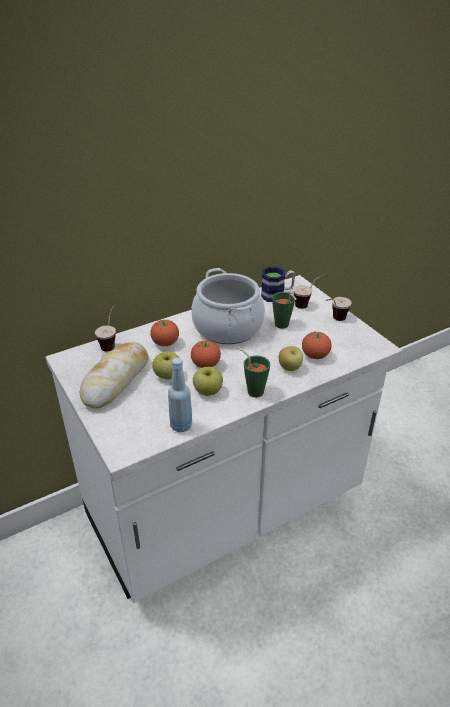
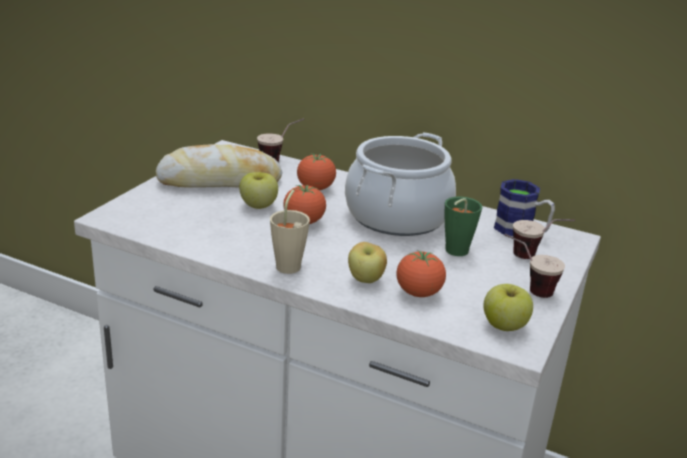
camera: 55 degrees right, 10 degrees down
(181, 425) = (178, 236): blue bottle -> none
(208, 391) = (256, 236): apple -> apple (504, 326)
(252, 389) = (290, 264): green cup -> beige cup

